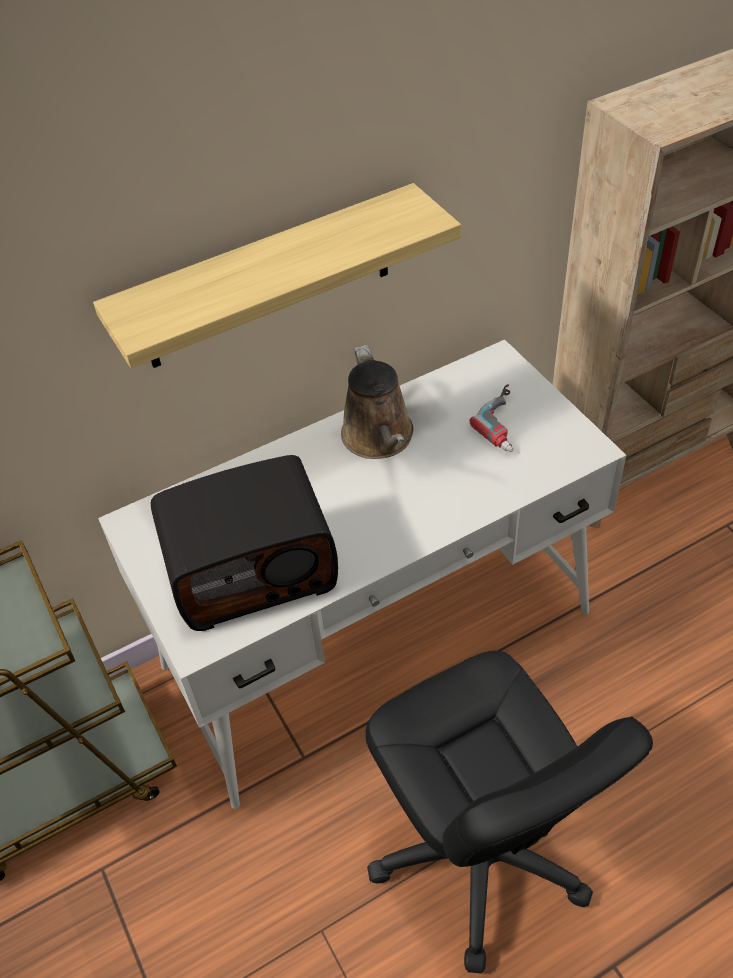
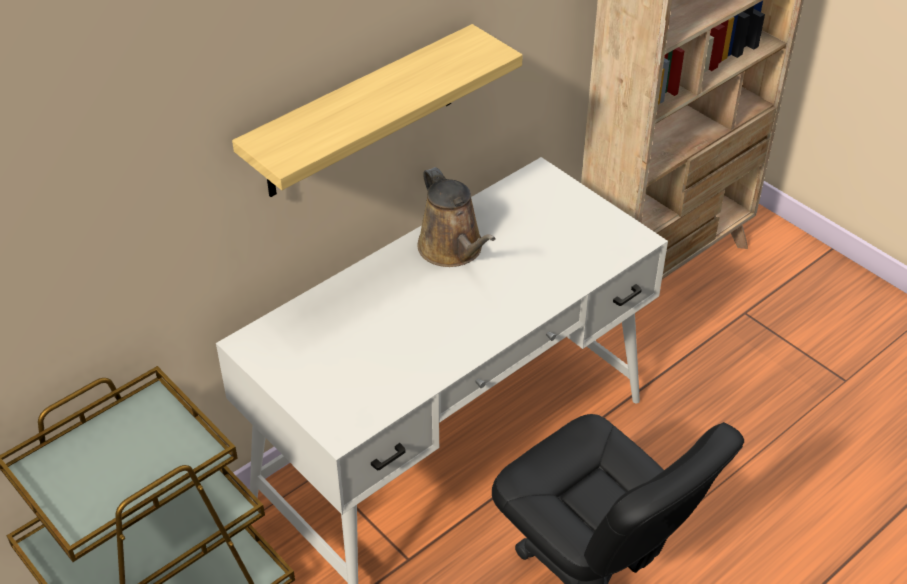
camera: 15 degrees left, 5 degrees down
(252, 568) = (372, 366): radio -> none
(507, 422) = (561, 225): power drill -> none

